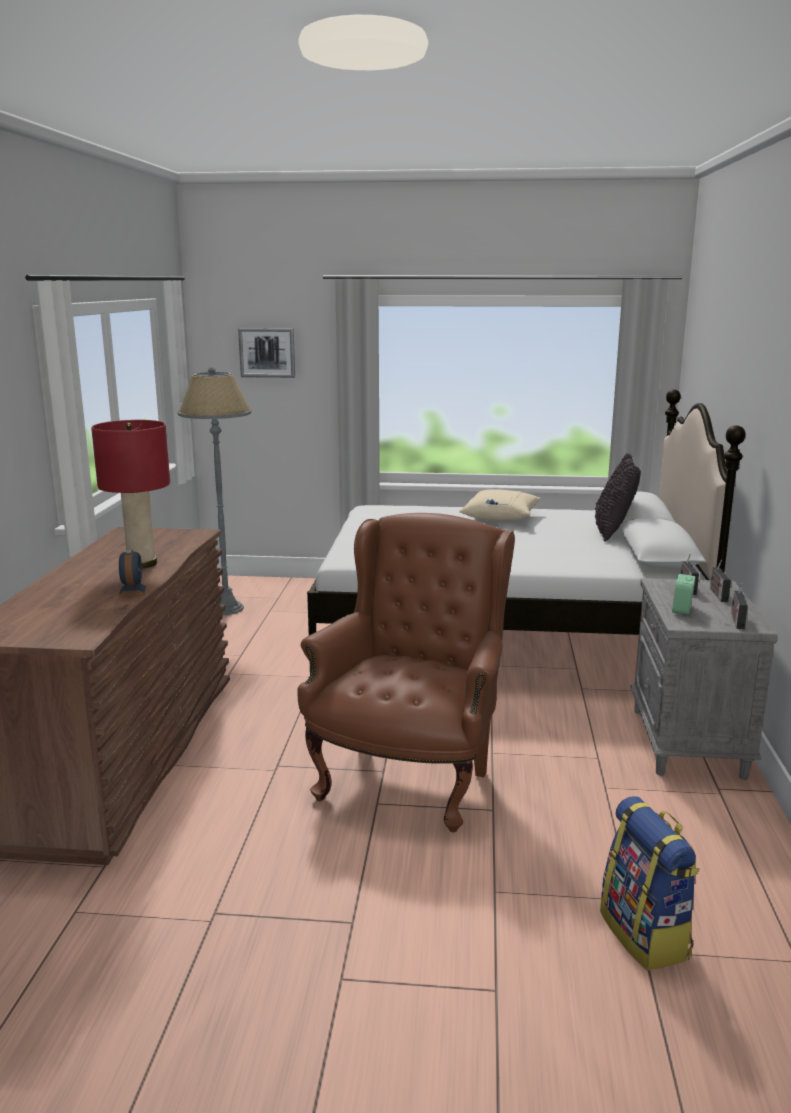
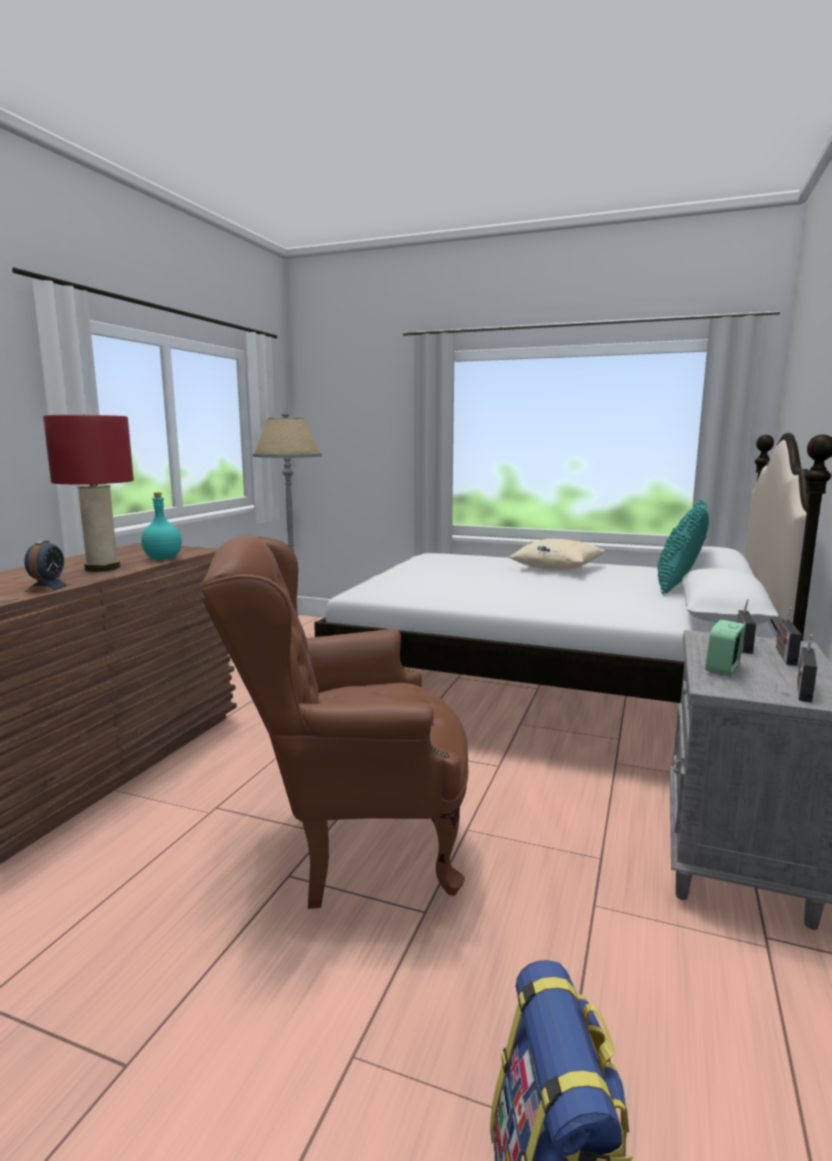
camera: 15 degrees right, 5 degrees down
(179, 547) = (163, 558): none -> turquoise bottle
(267, 352) = (356, 409): picture -> none
(410, 776) = (351, 845): brown armchair -> brown armchair turned 135 degrees counterclockwise
(613, 532) = (678, 586): black pillow -> turquoise pillow

